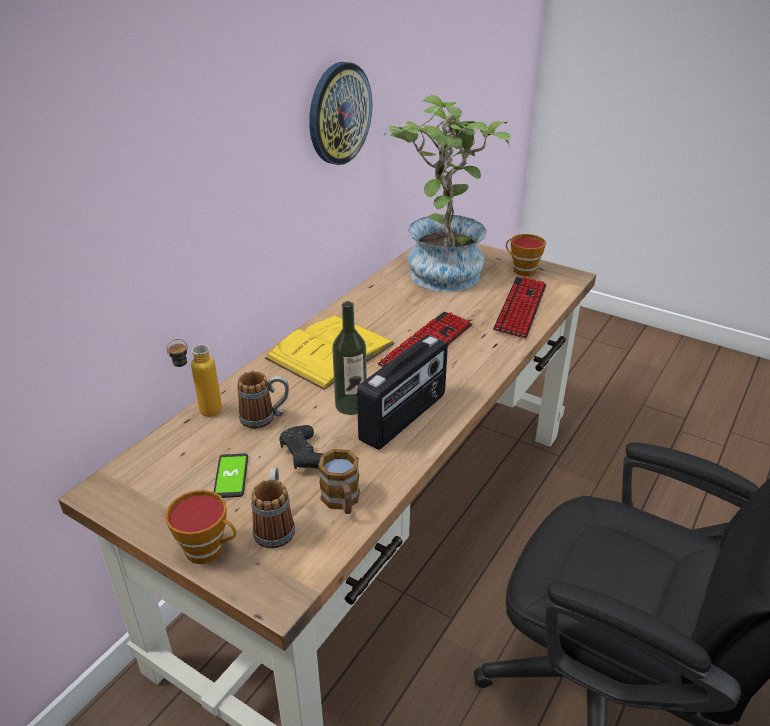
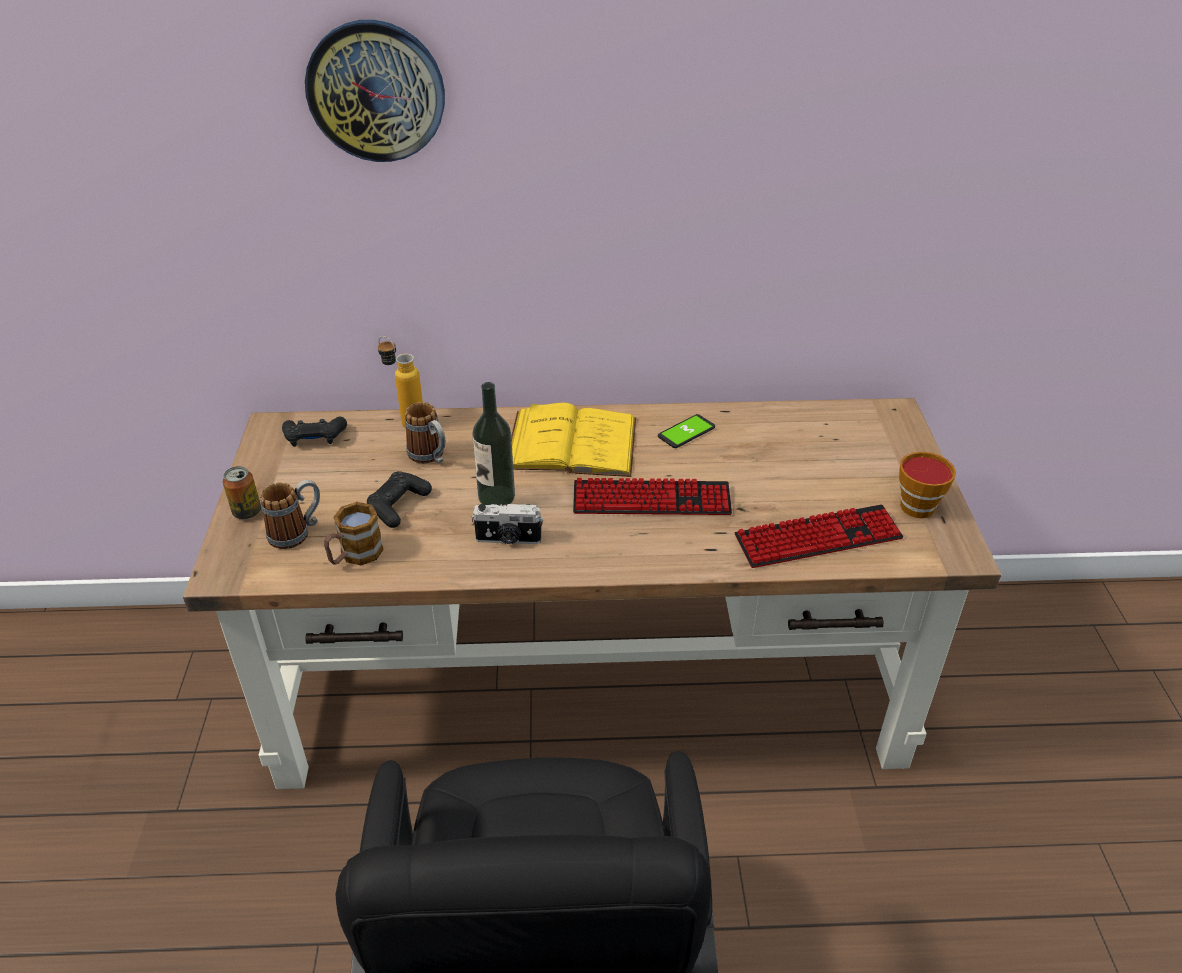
camera: 55 degrees right, 5 degrees up
(155, 471) = (315, 438): none -> black game controller
(209, 550) = (247, 512): cup -> can
(231, 476) = (338, 479): phone -> phone (686, 432)
(339, 114) = (720, 185): wall clock -> wall clock (376, 91)
(404, 418) = (508, 540): radio -> camera
(442, 269) = (830, 442): potted plant -> none

